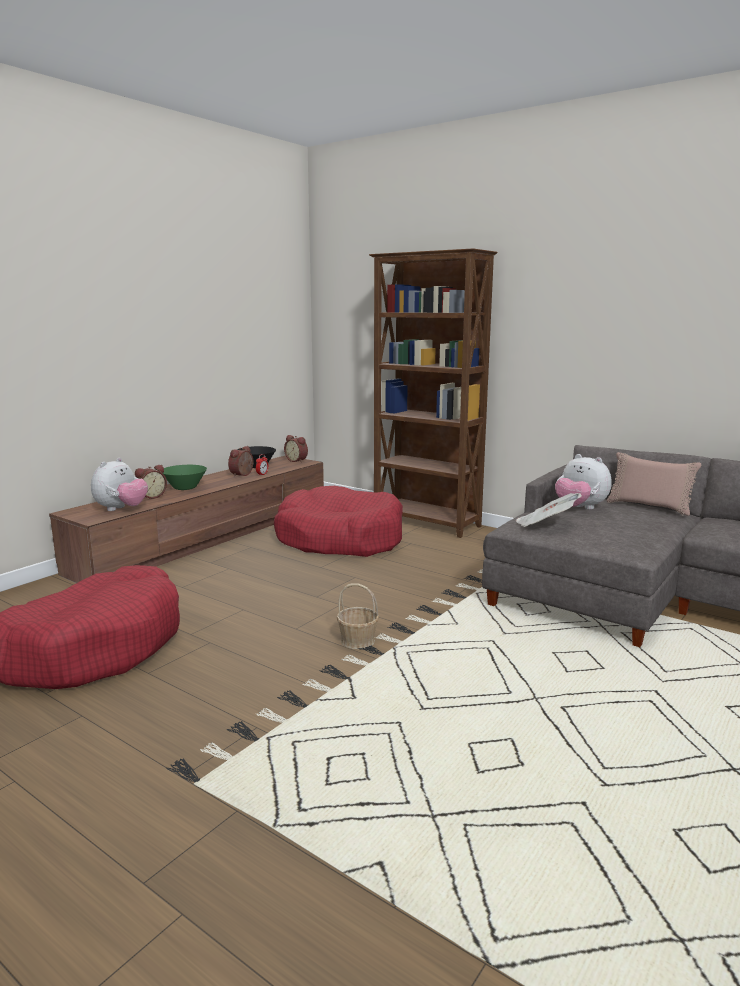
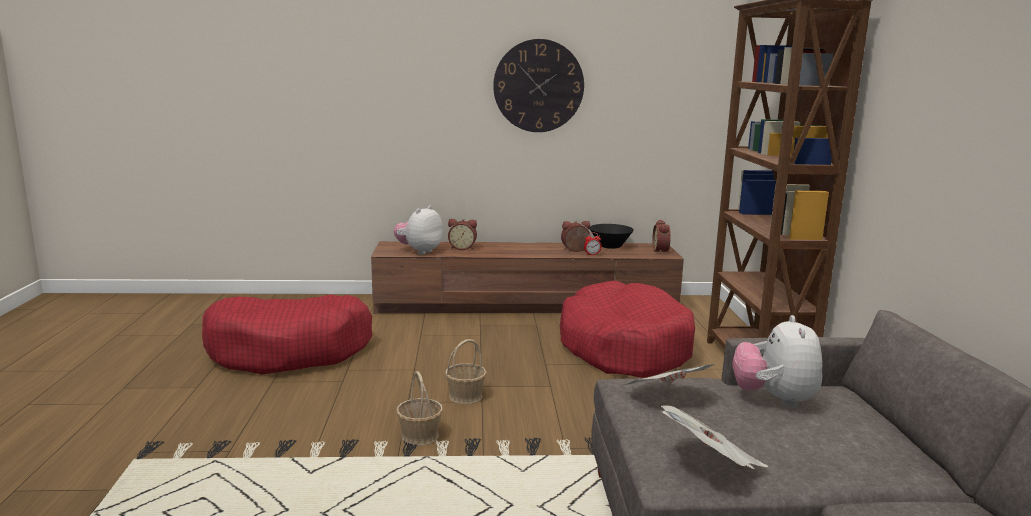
camera: 50 degrees right, 0 degrees up
(121, 509) = (419, 251): plush toy -> plush toy turned 135 degrees clockwise
(180, 324) = (538, 86): none -> wall clock
(185, 488) = (503, 248): green bowl -> none
(323, 606) = (466, 396): none -> basket
(638, 540) = (711, 464): none -> newspaper
(649, 507) = (898, 444): beige pillow -> none

